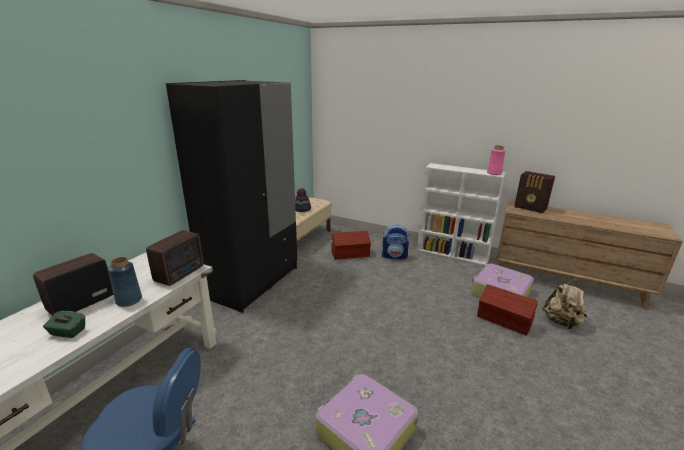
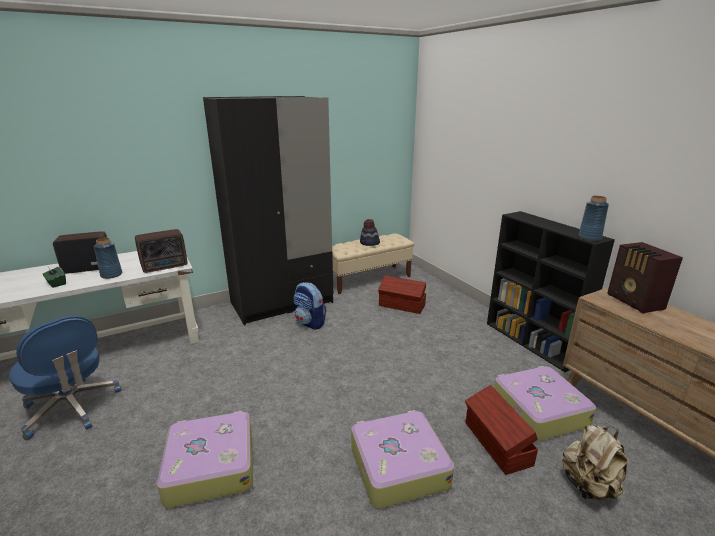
camera: 35 degrees right, 0 degrees up
(394, 256) = (449, 322): backpack -> backpack (310, 323)
(453, 254) = (532, 343): white bookcase -> black bookcase
(475, 360) = (397, 466): none -> suitcase
(494, 173) = (589, 237): pink vase -> blue vase

